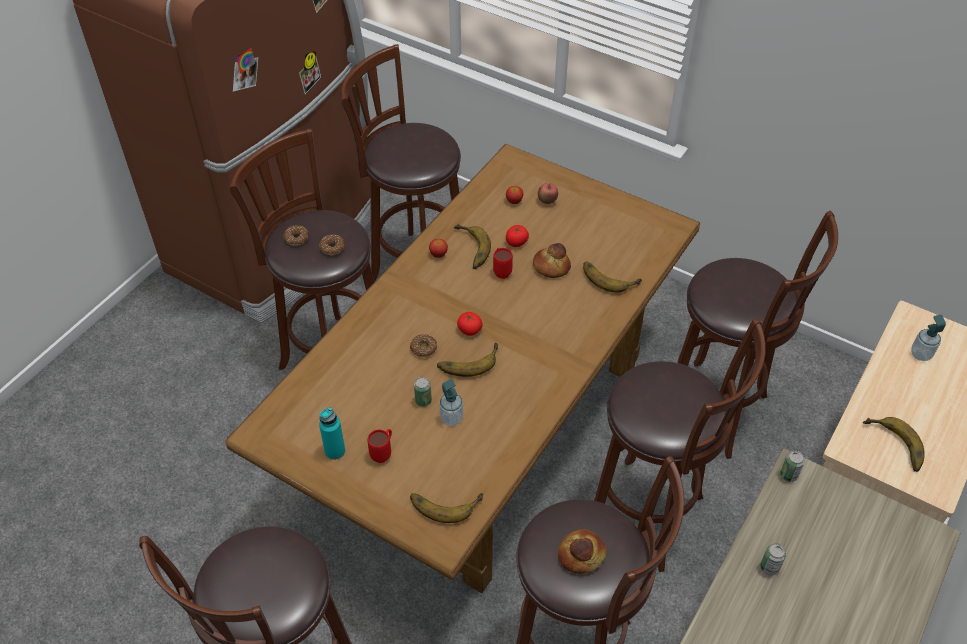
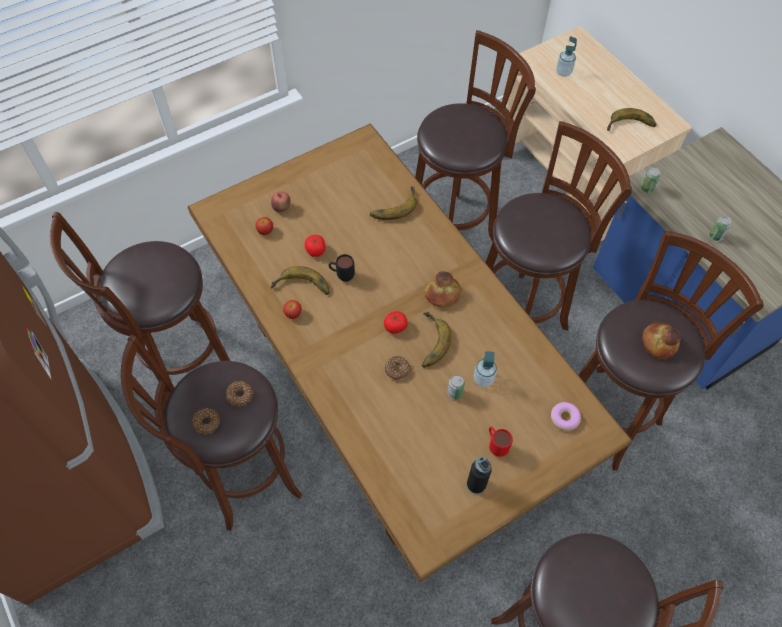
camera: 65 degrees left, 10 degrees up
(335, 451) = (476, 484): turquoise bottle -> black bottle
(445, 502) = (564, 418): banana -> donut
(501, 271) = (342, 276): red mug -> black mug
(551, 267) = (359, 239): bread -> bread (442, 294)

